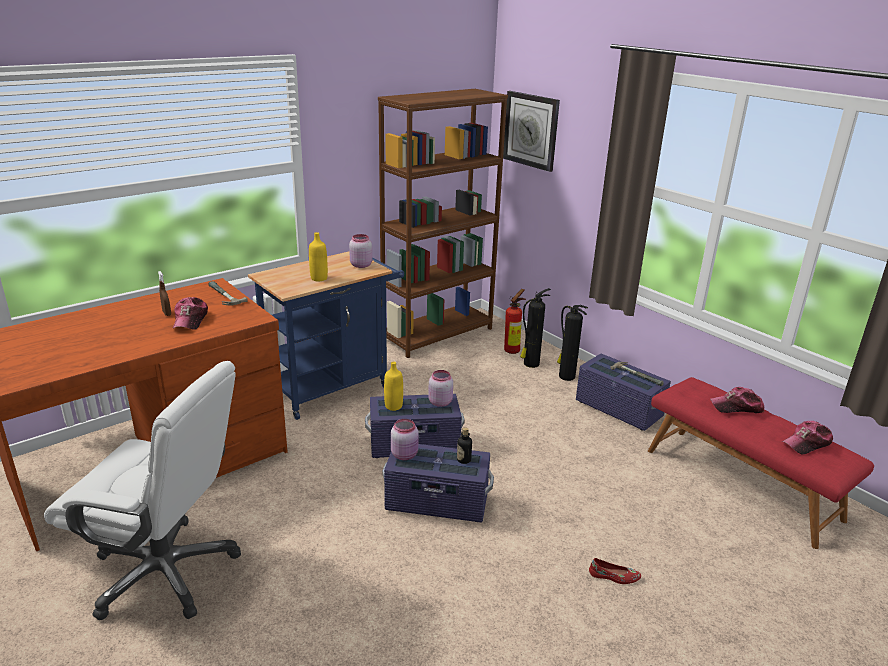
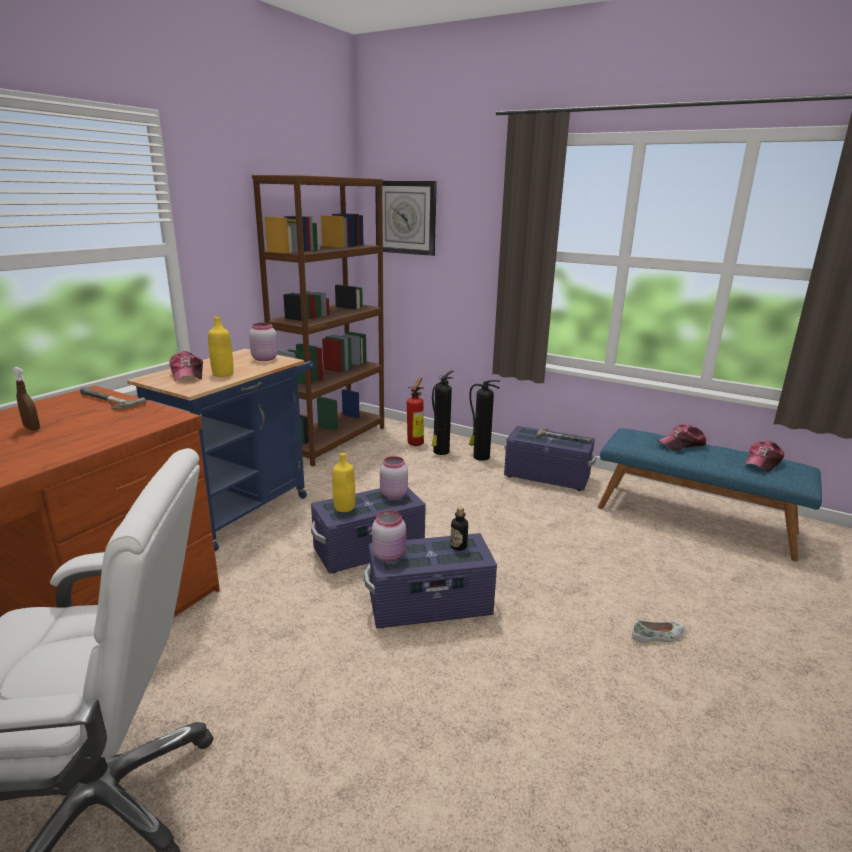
camera: 20 degrees left, 5 degrees down
(190, 320) = (73, 430): cap -> cap (188, 374)
(614, 577) = (658, 636): red shoe -> white shoe
(741, 483) = (695, 519): red bench -> blue bench

